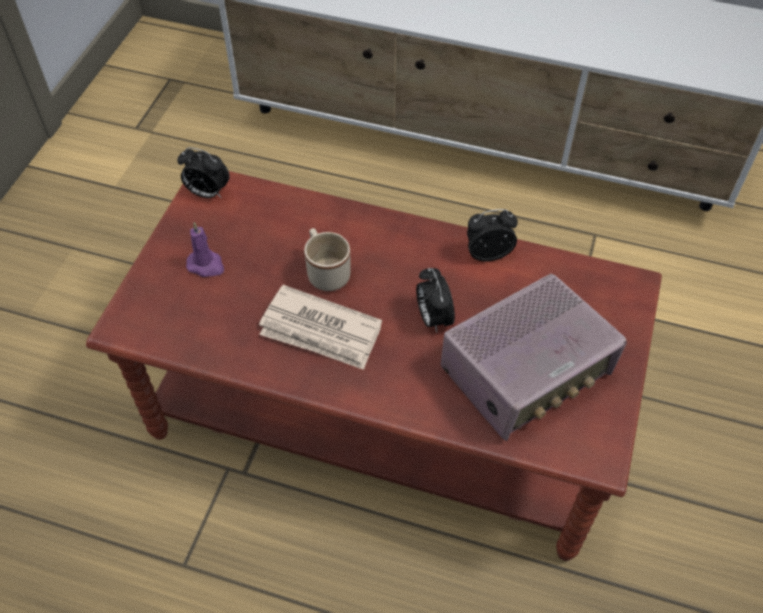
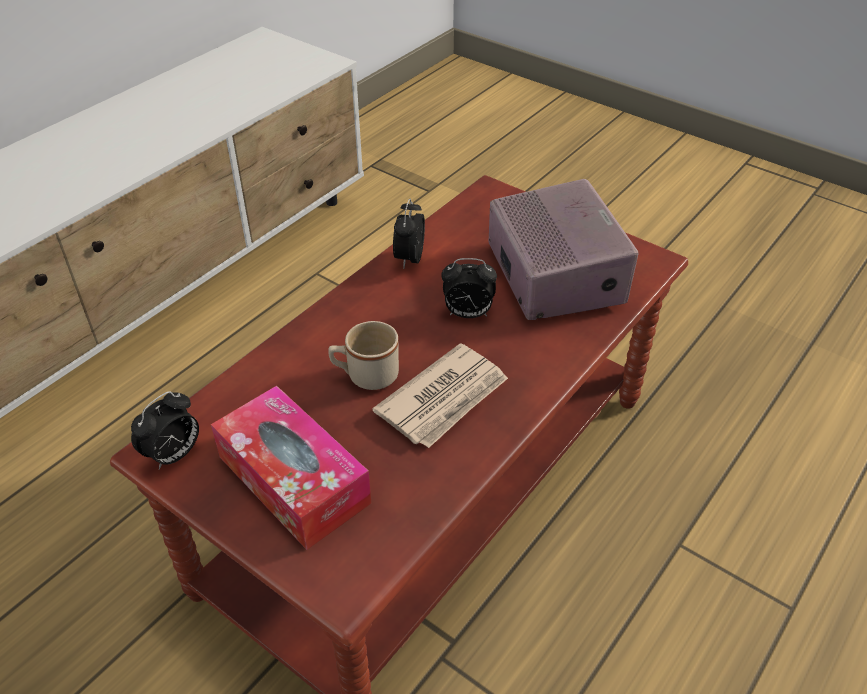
camera: 70 degrees left, 10 degrees down
(206, 265) = (293, 479): purple candle -> tissue box

